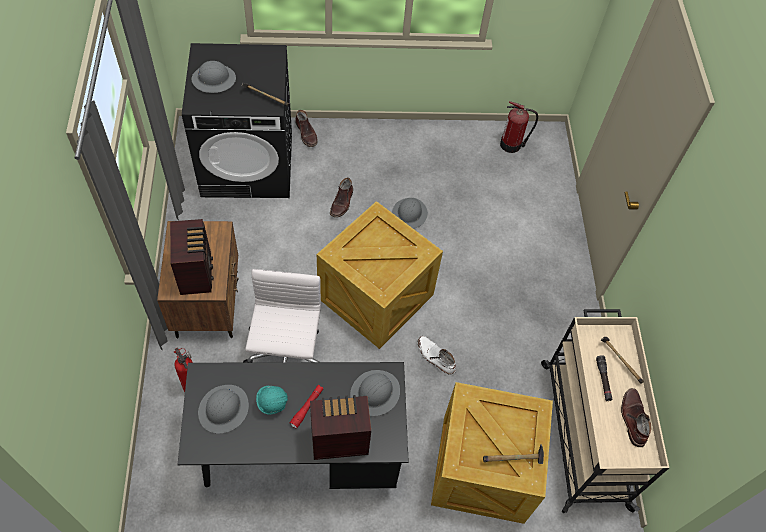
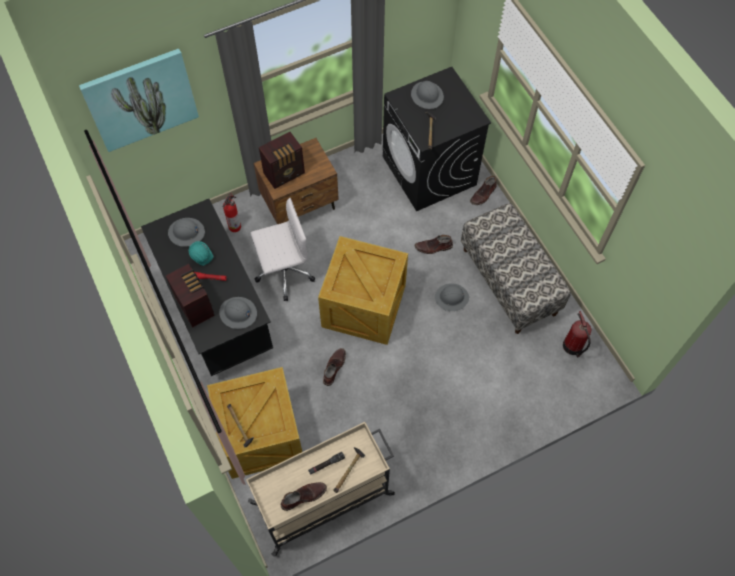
camera: 70 degrees right, 5 degrees up
(62, 320) = (141, 99): none -> picture
(417, 159) = (509, 281): none -> bench
(435, 357) = (333, 367): white boot -> brown boot

